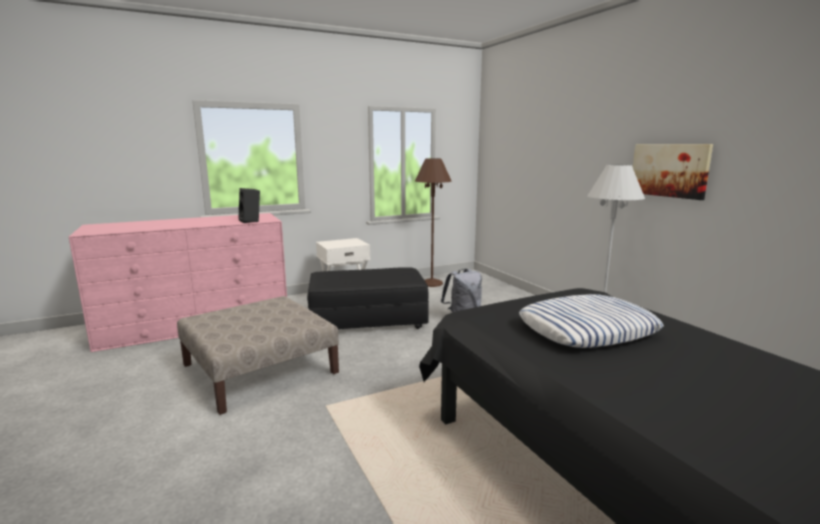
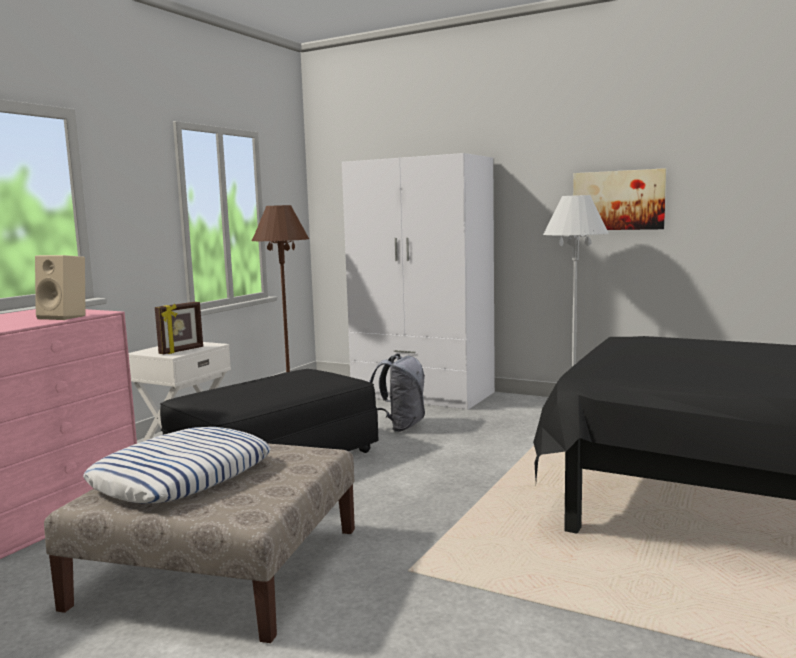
camera: 35 degrees left, 5 degrees down
(251, 221) = (65, 317): black speaker -> beige speaker
(340, 245) = (182, 351): none -> picture frame
(513, 298) = (423, 394): none -> white wardrobe
(587, 330) = (718, 360): pillow -> pillow (182, 477)

